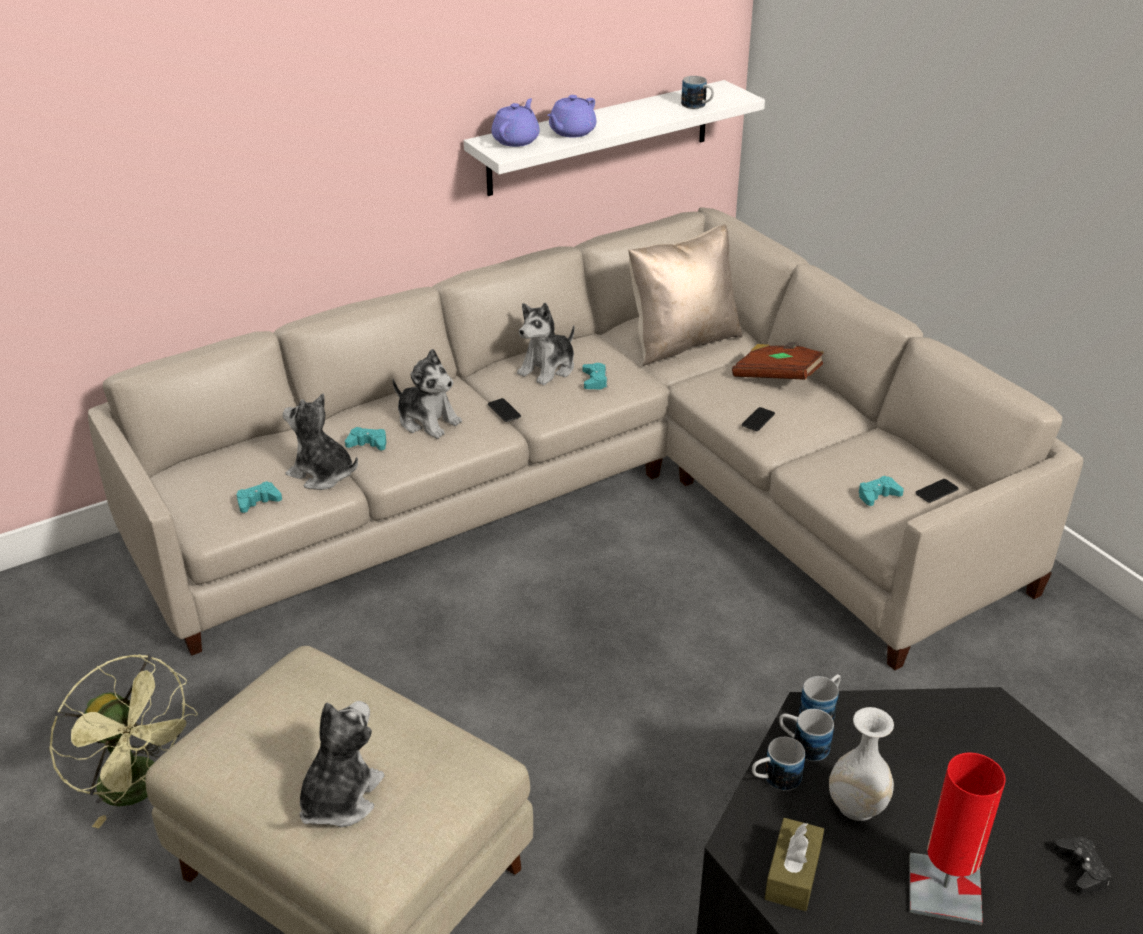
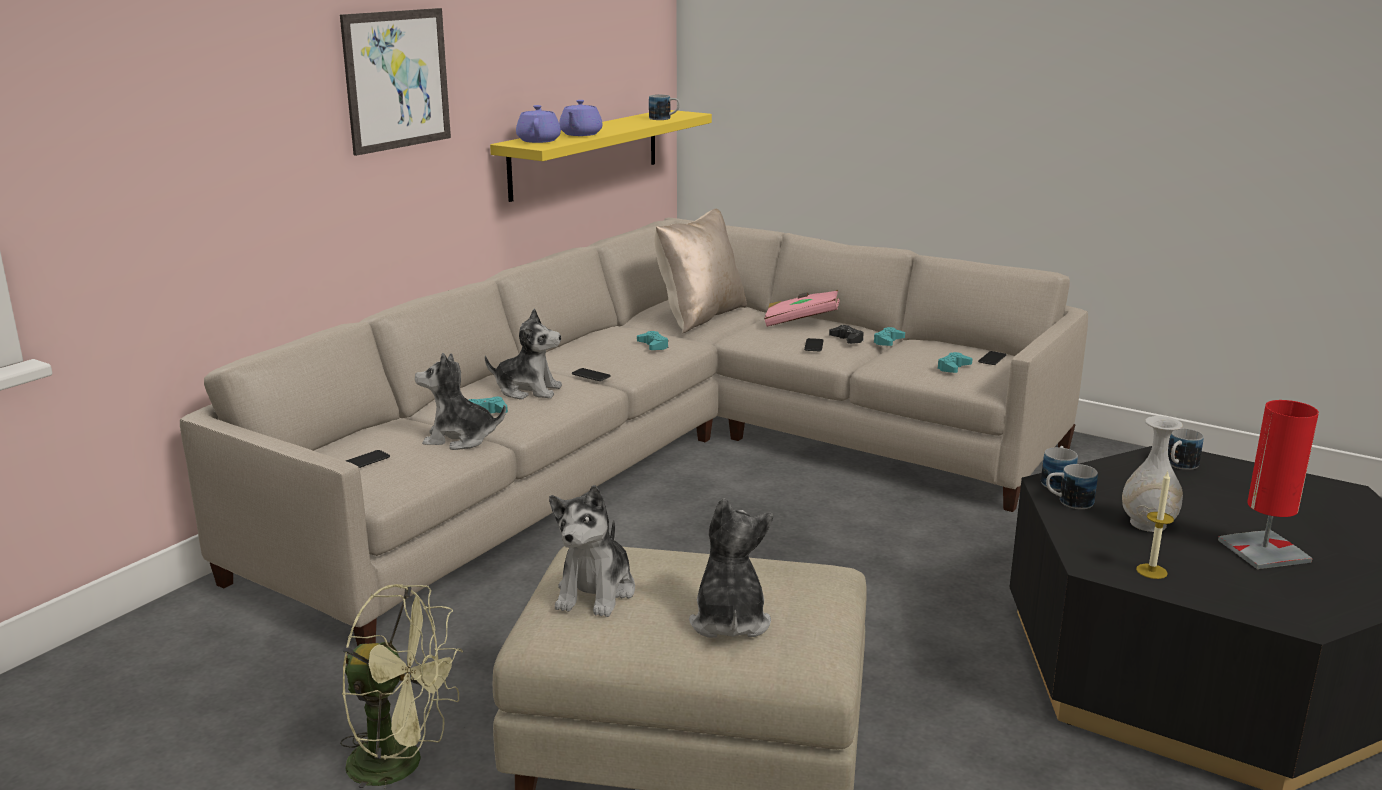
camera: 25 degrees left, 15 degrees down
(223, 485) = (365, 461): none -> phone
(258, 501) = (414, 465): turquoise game controller -> turquoise game controller (888, 341)
(341, 86) = (397, 80): none -> picture
(548, 369) = (604, 345): plush toy -> plush toy (596, 592)
(600, 138) = (585, 153): white shelf -> yellow shelf
(774, 779) = (1072, 525): mug -> mug (1179, 466)
(779, 377) = (802, 322): brown book -> pink book
(792, 874) = (1151, 571): brown tissue box -> candle
(1081, 869) = (1334, 518): black game controller -> black game controller (847, 339)

